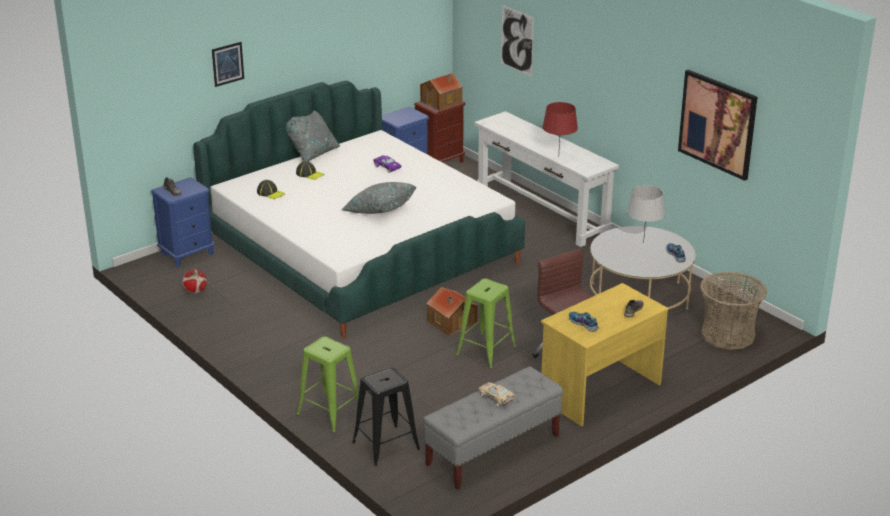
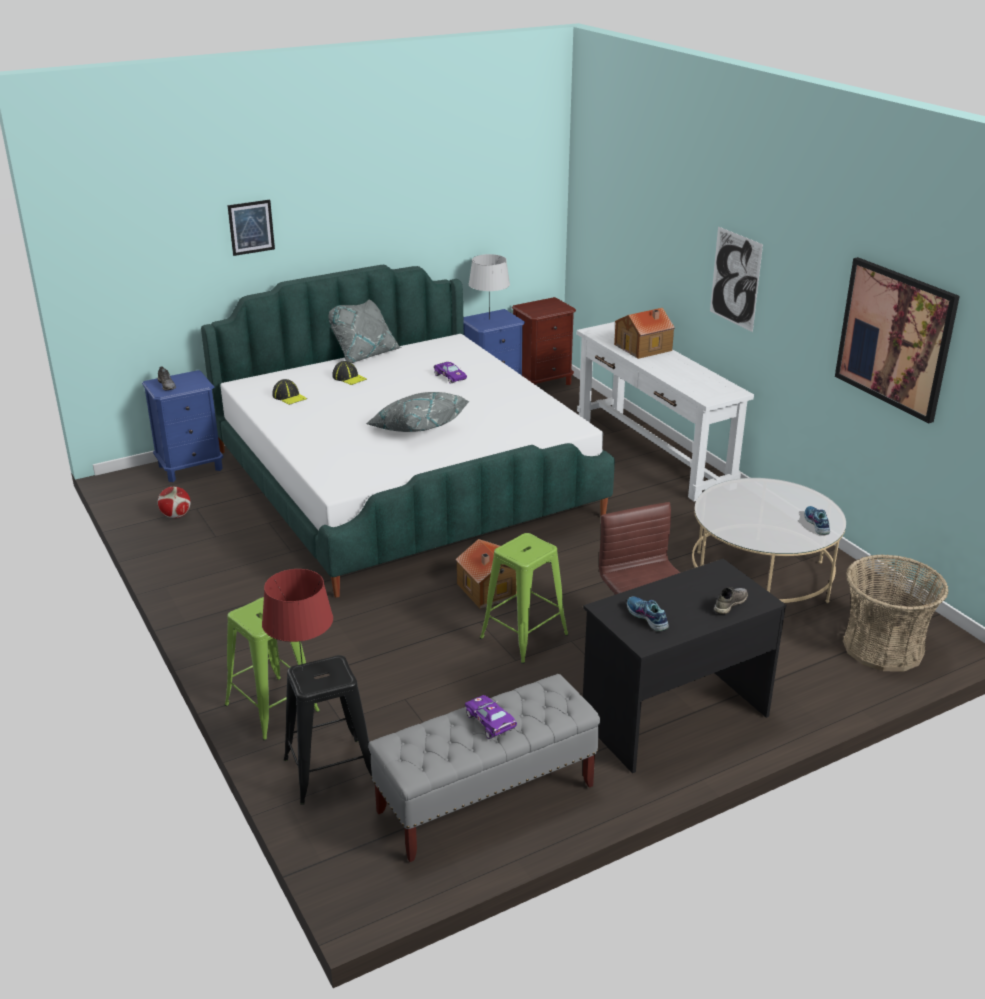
camera: 10 degrees right, 0 degrees up
(442, 102) = (546, 307): toy house -> toy house (644, 347)
(497, 398) = (491, 723): beige toy car -> purple toy car
(517, 40) = (638, 226): picture -> picture (735, 279)
(558, 156) = (674, 378): red table lamp -> red table lamp (302, 671)
(599, 391) = (673, 717): yellow desk -> black desk
(643, 242) = (772, 502): grey table lamp -> grey table lamp (489, 319)

